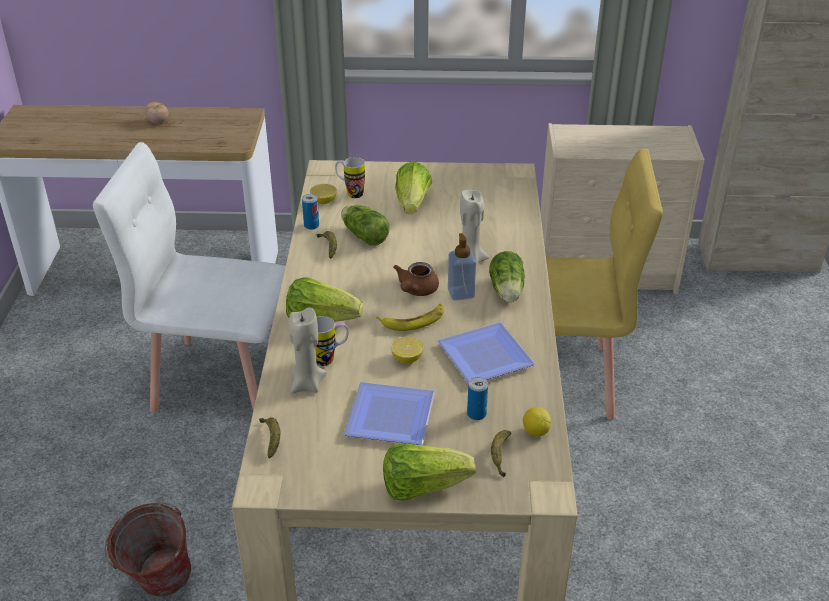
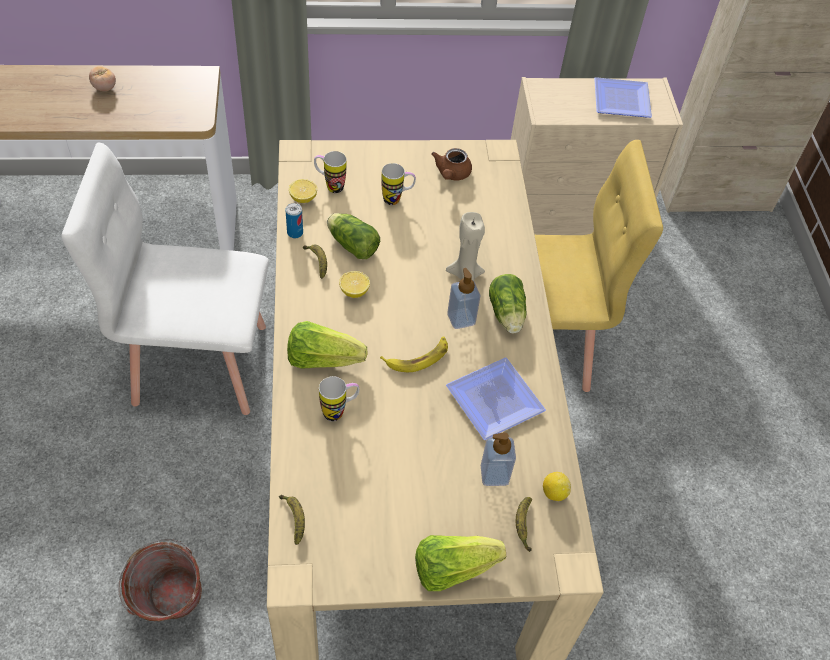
camera: 10 degrees left, 15 degrees up
(307, 384) = (320, 446): beige candle -> none
(392, 419) = (412, 486): plate -> plate (623, 102)
(407, 358) = (417, 407): lemon -> lemon (354, 291)
(412, 204) = (397, 199): lettuce -> mug
(416, 290) = (415, 317): brown teapot -> brown teapot (451, 174)
(476, 414) = (494, 474): can -> soap dispenser

